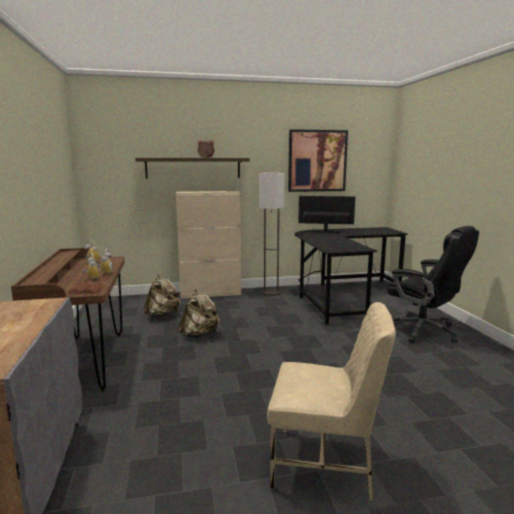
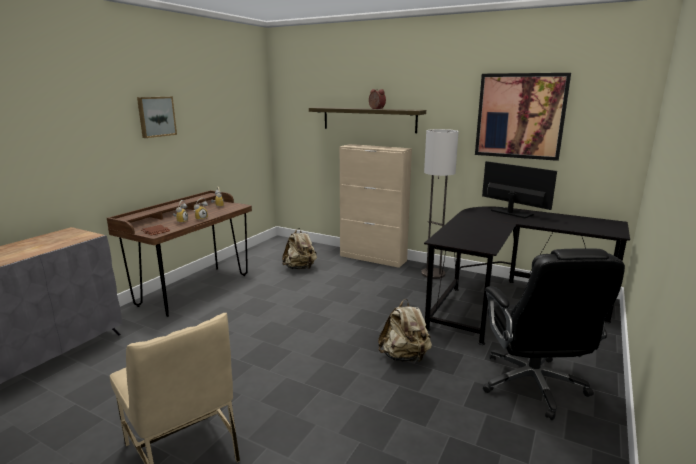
camera: 40 degrees right, 5 degrees up
(22, 160) = (156, 116): none -> picture
(200, 335) = (295, 297): beige backpack -> beige backpack (404, 357)

